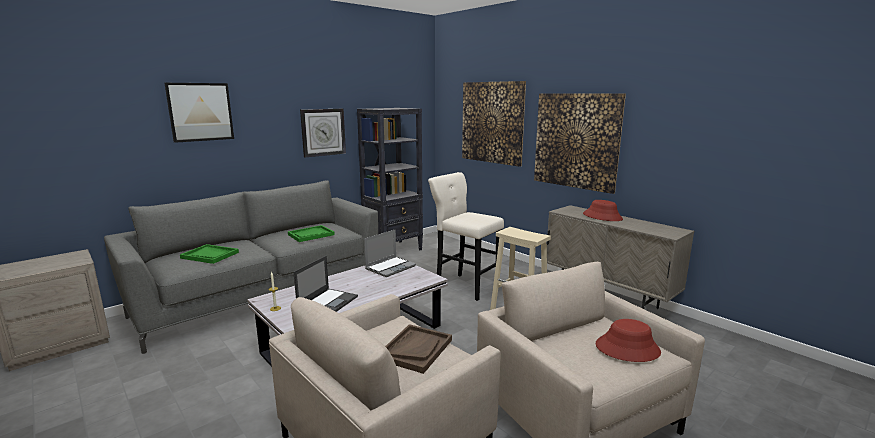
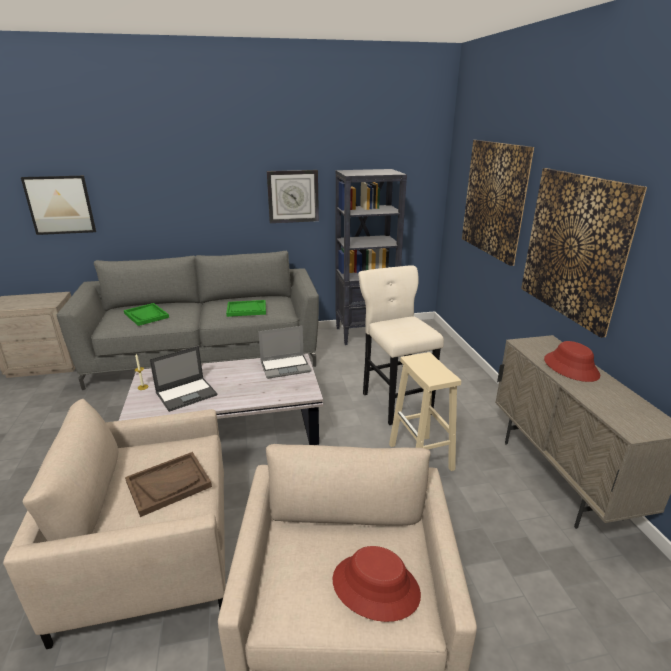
camera: 30 degrees right, 10 degrees up
(200, 112) = (163, 173): picture -> picture (60, 205)

